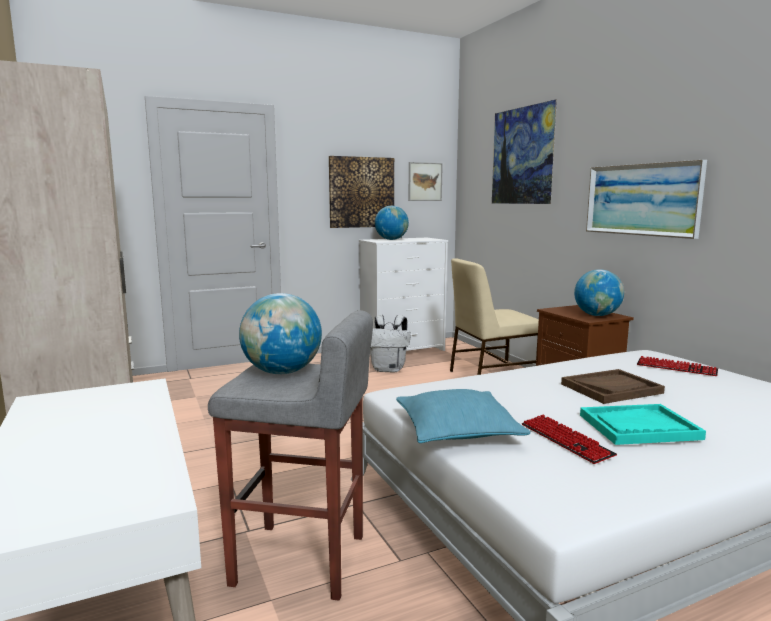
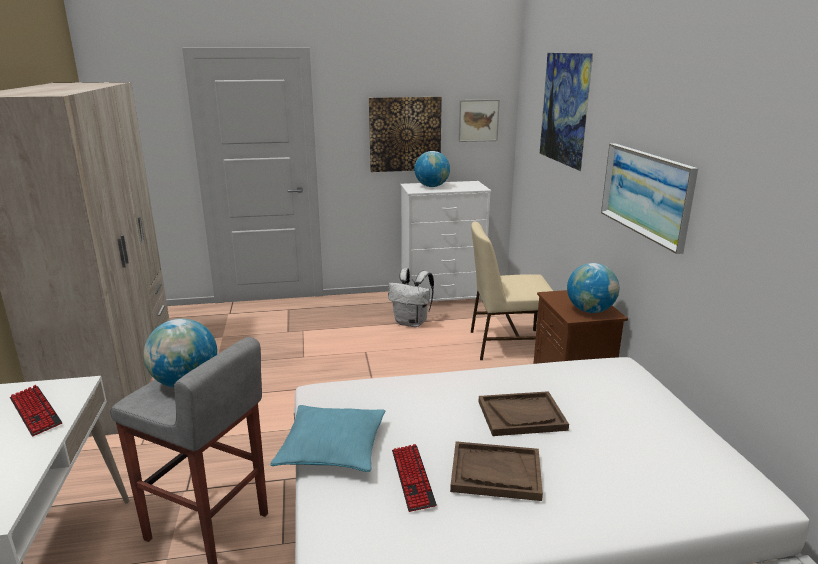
camera: 15 degrees right, 10 degrees up
(638, 427) = (495, 473): turquoise tray -> brown tray
(676, 368) = (625, 393): keyboard -> keyboard (35, 411)

